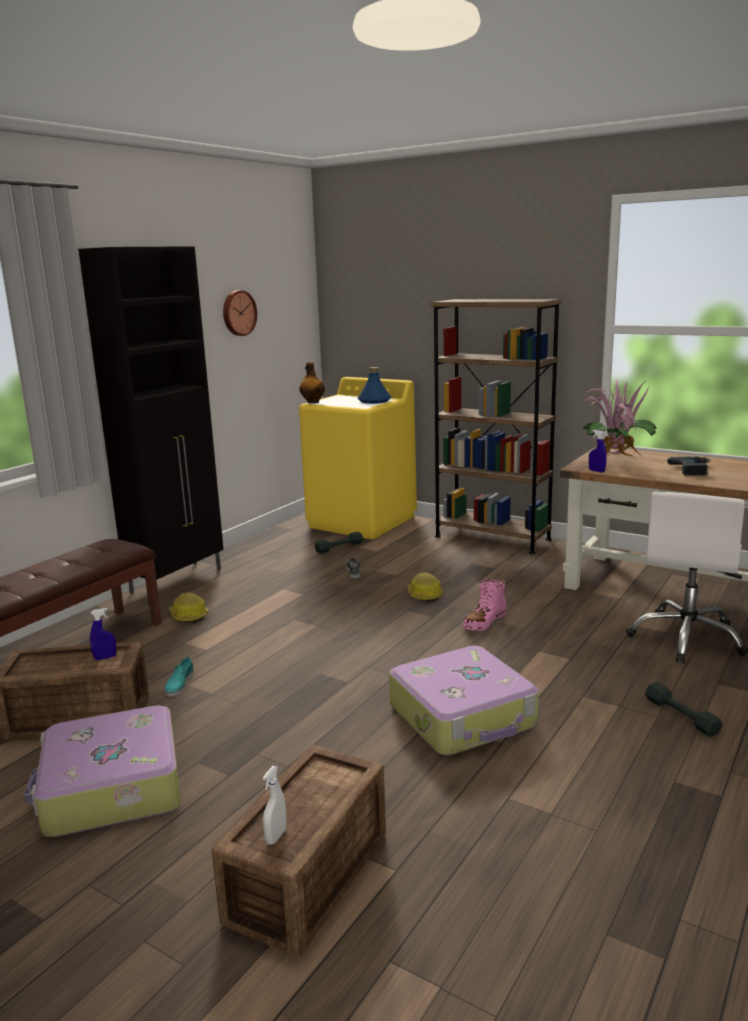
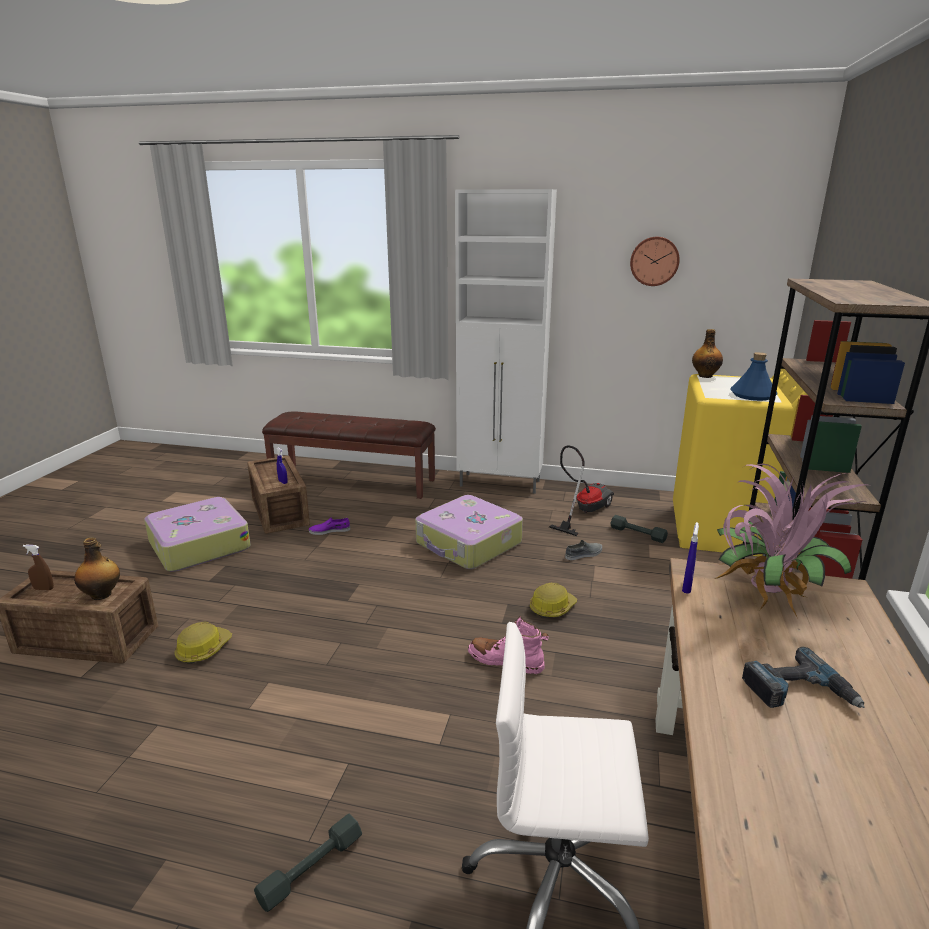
camera: 70 degrees right, 5 degrees up
(178, 580) = (501, 483): black cabinet -> white cabinet
(179, 684) = (329, 530): turquoise shoe -> purple shoe
(188, 616) = (438, 505): hard hat -> hard hat (203, 649)
(276, 836) = (44, 589): white spray bottle -> brown spray bottle
(280, 558) = (583, 511): none -> vacuum cleaner
(330, 779) = (102, 595): none -> bottle
(464, 716) = (295, 677): suitcase -> suitcase (468, 544)

